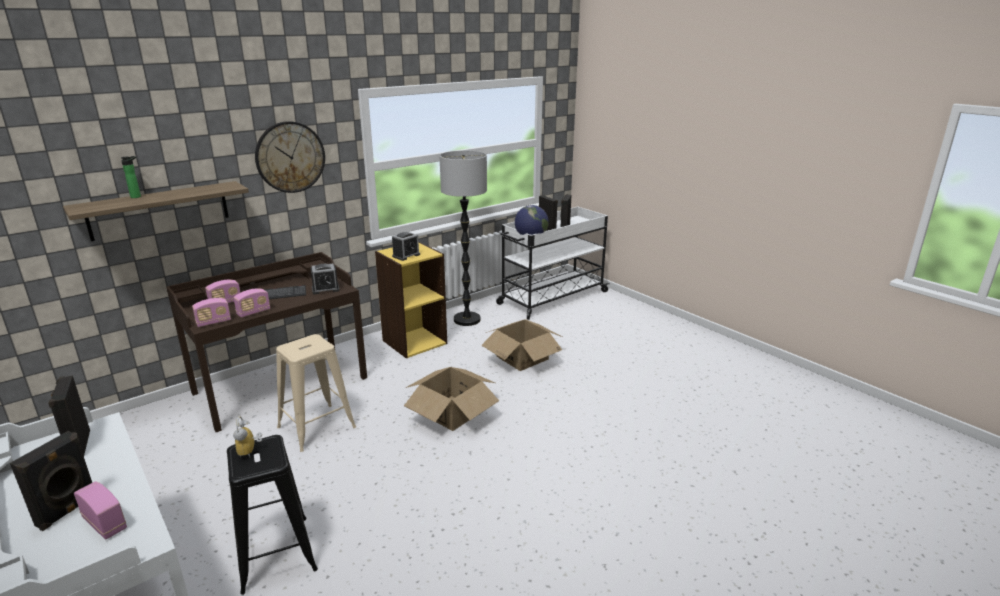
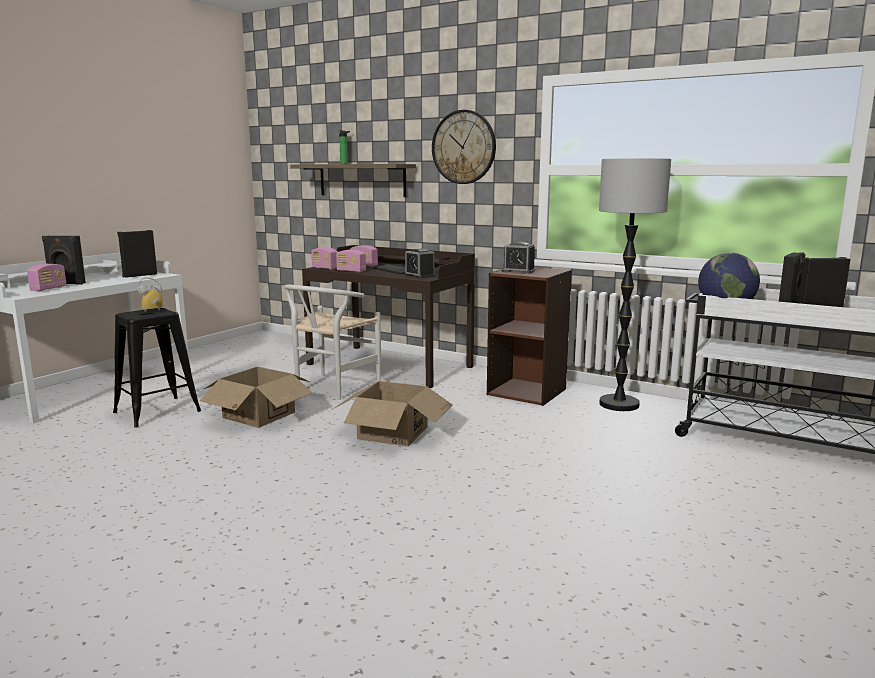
camera: 70 degrees right, 10 degrees down
(317, 427) = (331, 389): beige stool -> white chair
(414, 342) = (527, 391): yellow bookcase -> brown bookcase
(522, 357) = (560, 448): cardboard box -> cardboard box (258, 415)

